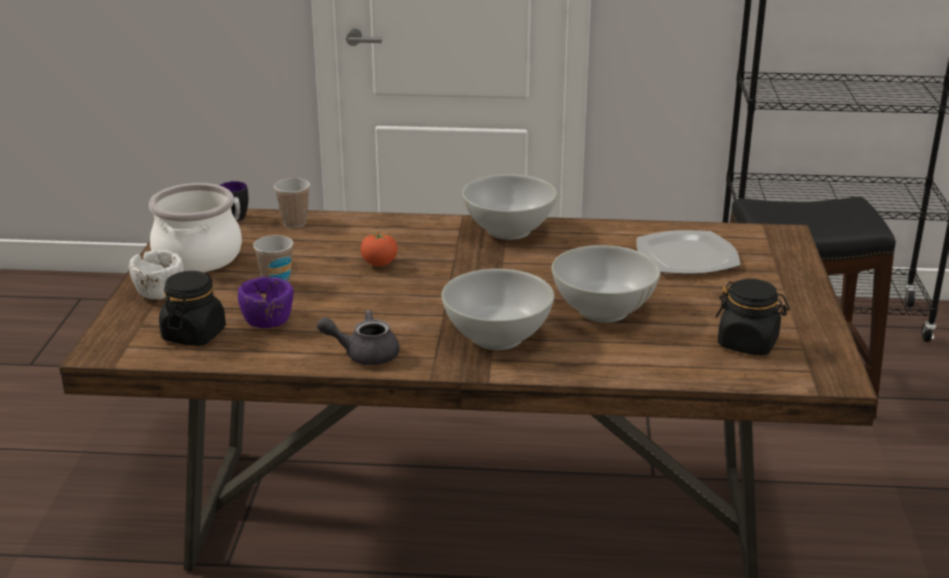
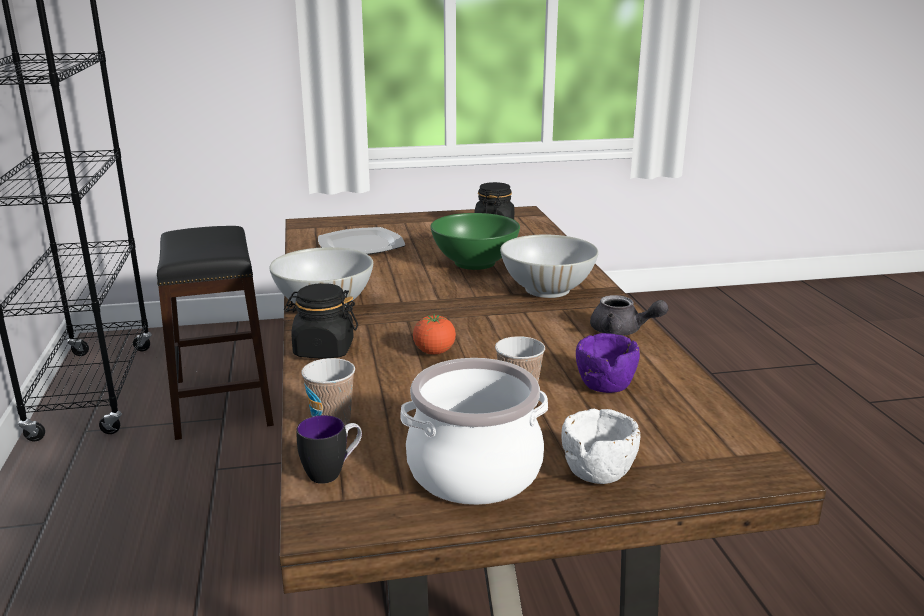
camera: 105 degrees left, 5 degrees down
(194, 334) = (669, 419): black jar -> black jar (323, 350)
(364, 354) = (622, 331): grey teapot -> grey teapot turned 45 degrees counterclockwise
(602, 310) = (474, 263): white bowl -> green bowl

